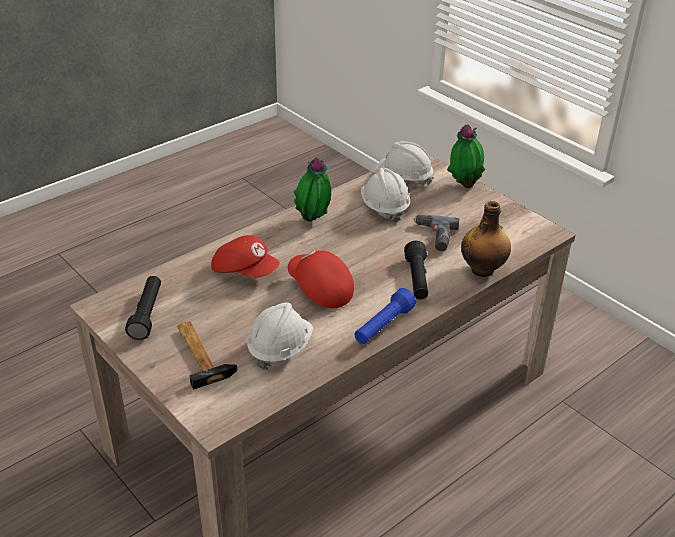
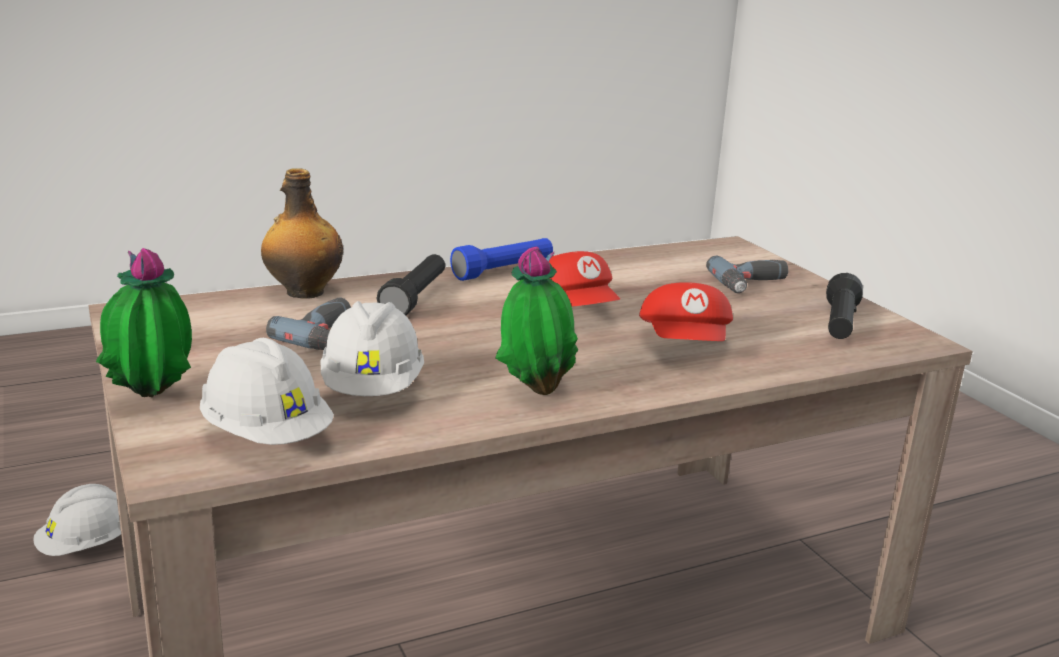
camera: 165 degrees left, 15 degrees down
(200, 353) = (753, 284): hammer -> power drill
(245, 271) = (685, 344): red cap -> red cap turned 135 degrees counterclockwise
(280, 348) = (648, 274): white hard hat -> white hard hat (87, 546)

